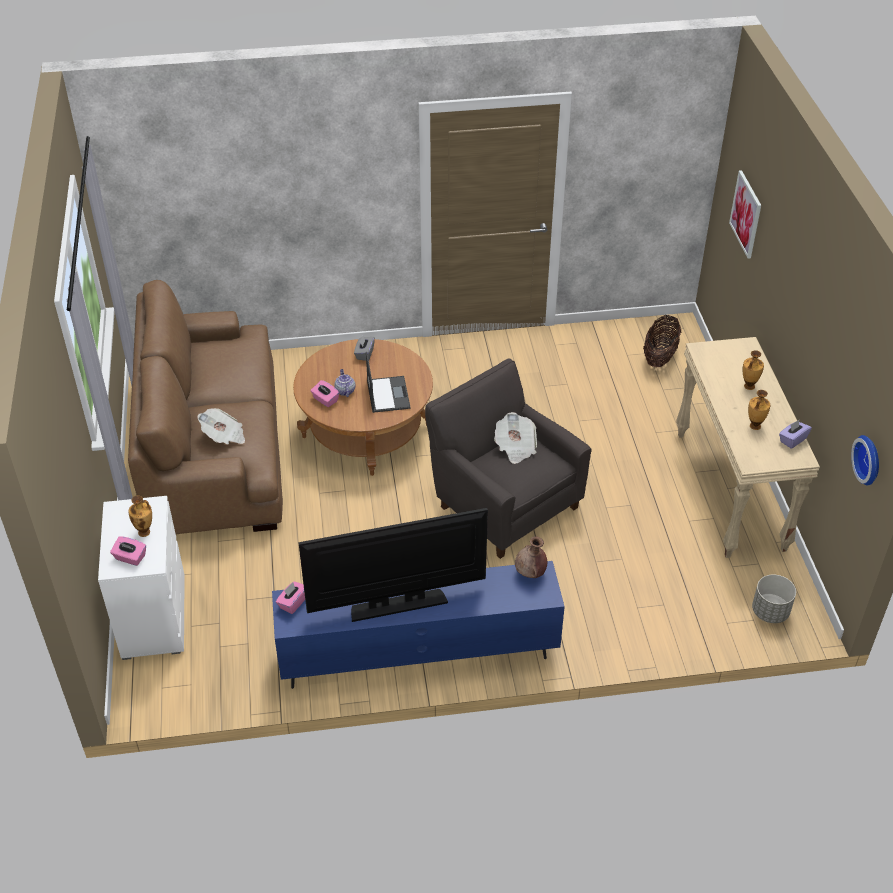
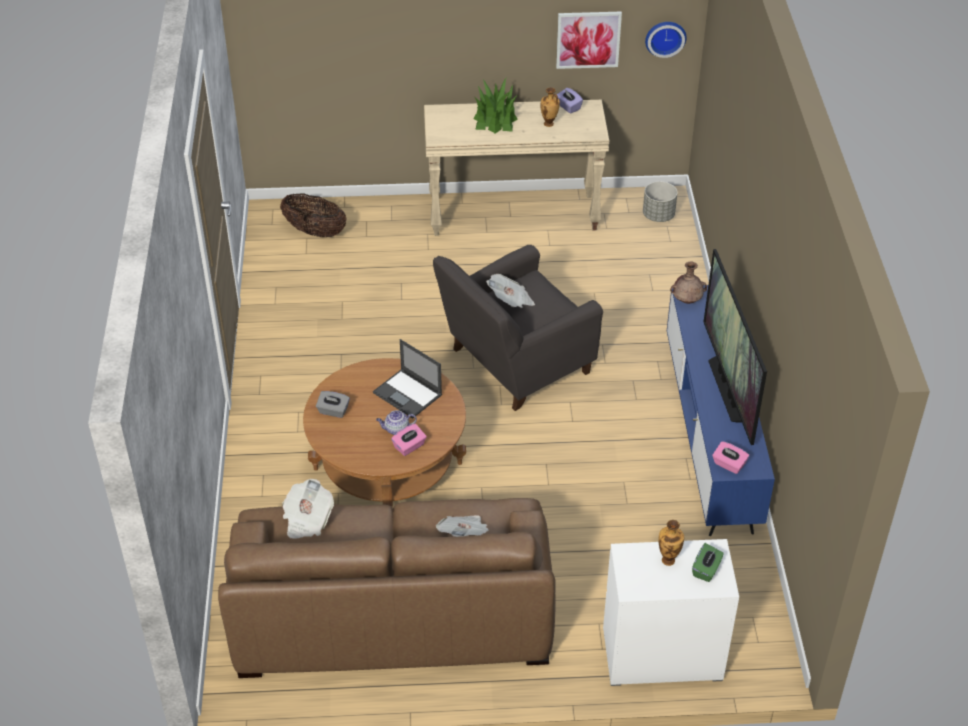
camera: 85 degrees left, 0 degrees up
(130, 558) = (706, 570): pink tissue box -> green tissue box
(243, 351) = (307, 520): none -> newspaper
(388, 394) = (408, 394): laptop -> laptop turned 135 degrees counterclockwise
(746, 214) = (326, 36): picture -> picture (588, 39)
(748, 386) = (495, 119): vase -> potted plant

